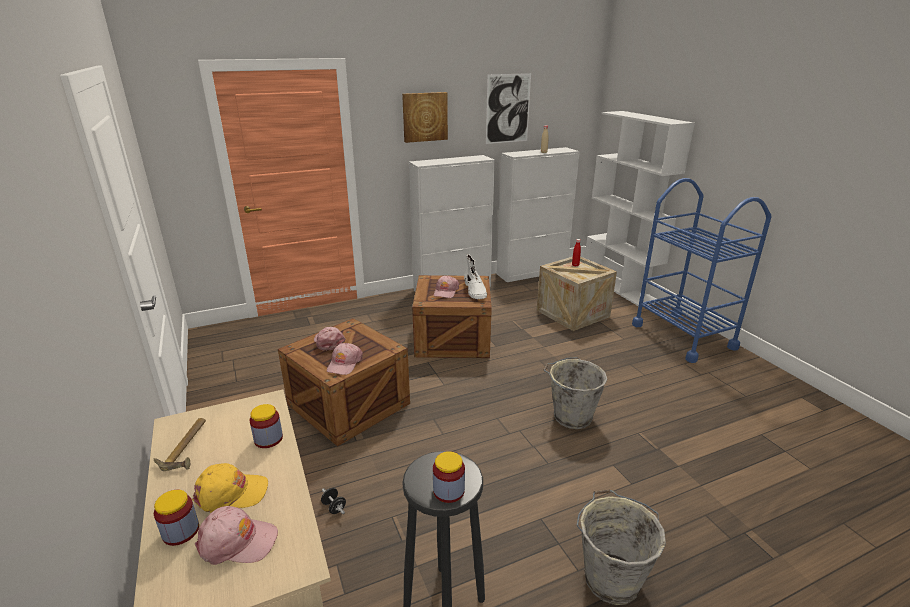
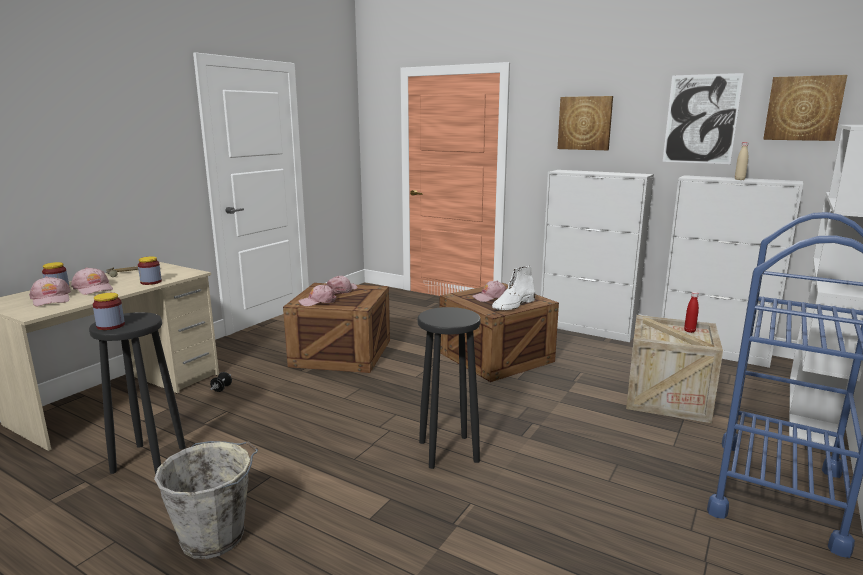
camera: 55 degrees right, 10 degrees down
(231, 493) = (93, 288): yellow cap -> pink cap
(563, 98) = (803, 108): none -> picture
(571, 416) = (447, 451): grey bucket -> black stool

